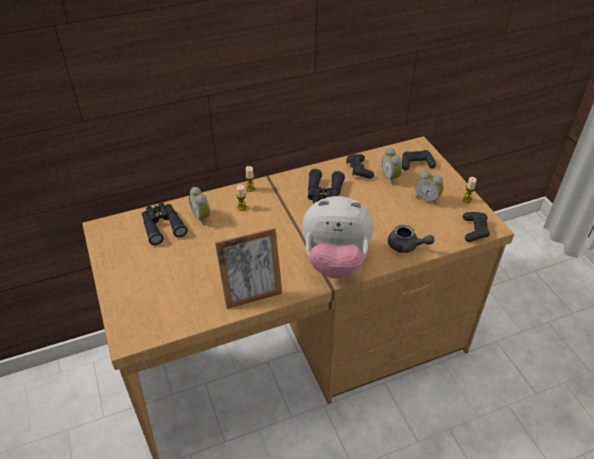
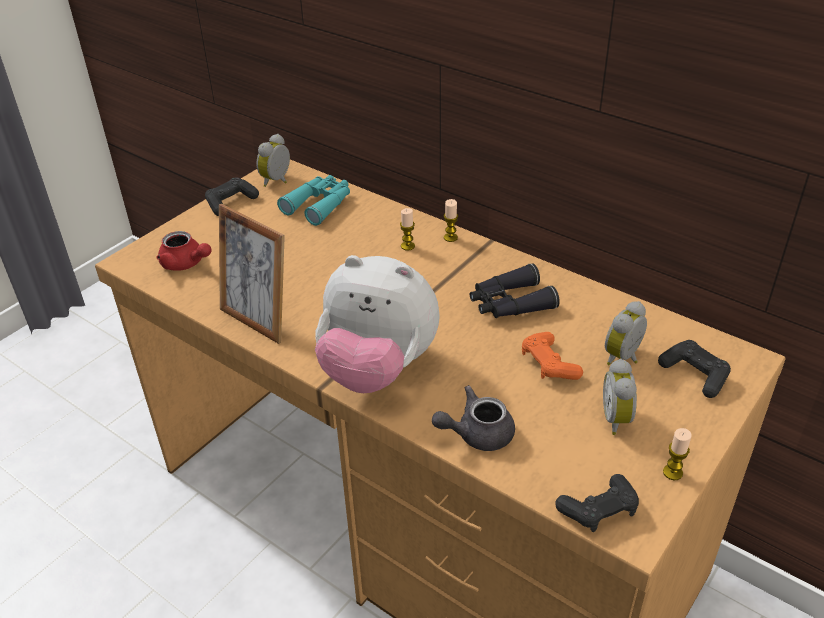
camera: 60 degrees right, 5 degrees down
(162, 226) = (319, 205): black binoculars -> turquoise binoculars
(162, 310) = (186, 264): none -> red teapot
(203, 217) = (361, 225): alarm clock -> alarm clock (278, 181)
(335, 261) = (377, 369): plush toy -> plush toy turned 45 degrees counterclockwise
(359, 170) = (602, 317): black game controller -> black game controller (231, 202)
(378, 202) = (549, 364): none -> orange game controller
(406, 246) = (476, 434): grey teapot -> grey teapot turned 75 degrees clockwise

